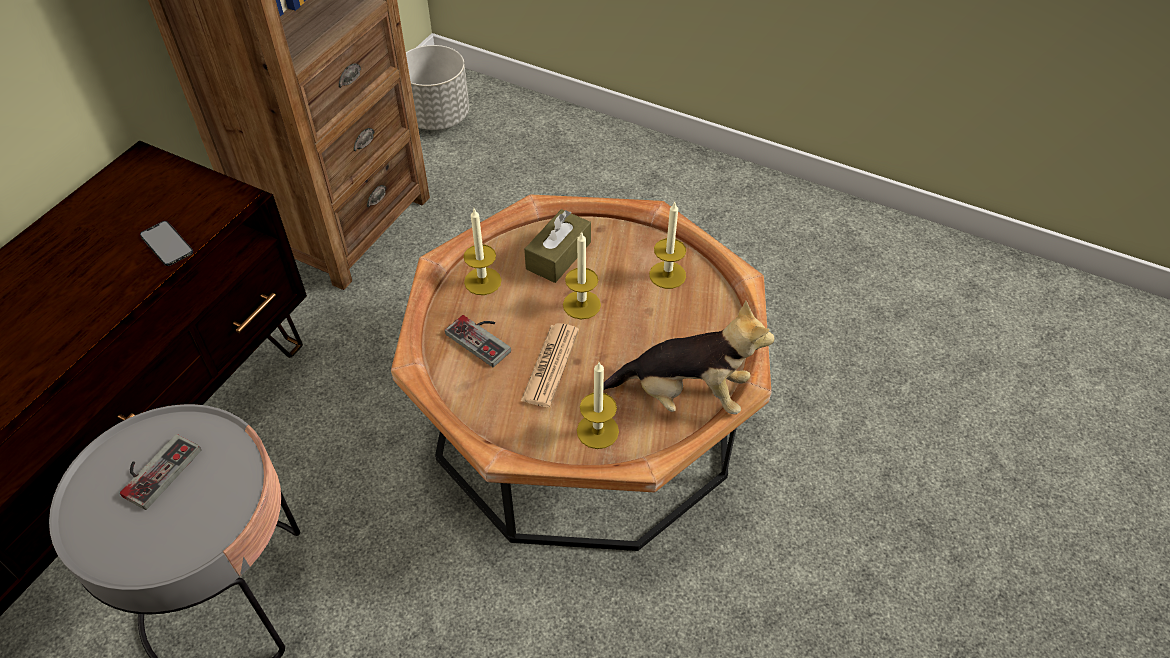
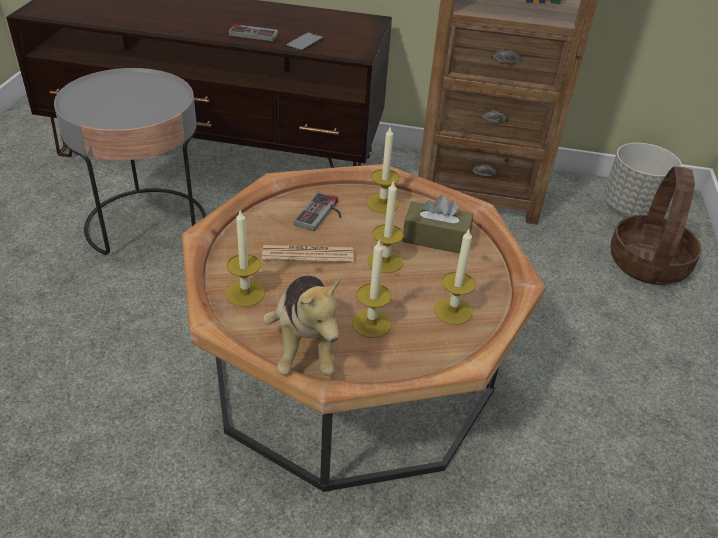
camera: 70 degrees right, 10 degrees down
(155, 469) = (142, 93): game controller -> game controller (255, 32)
(523, 143) = (647, 263): none -> basket
(669, 338) = (371, 323): none -> candle

